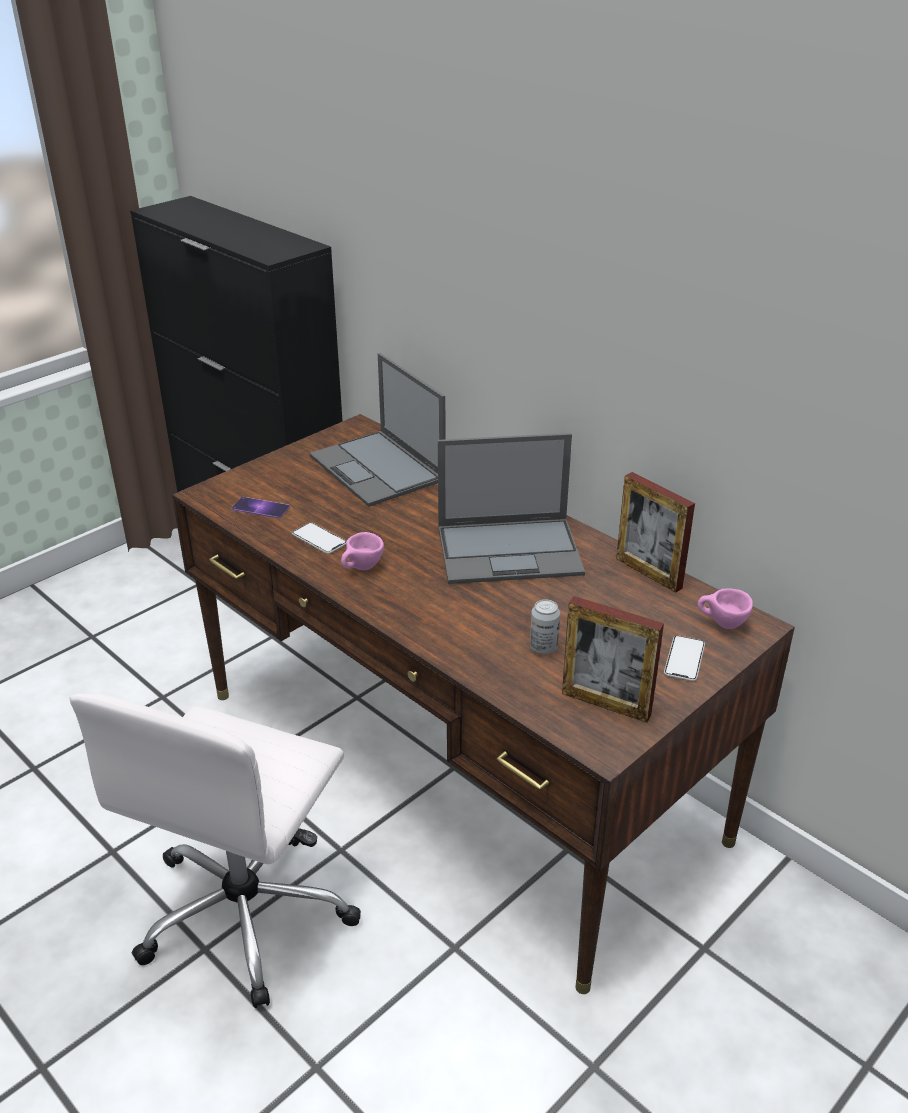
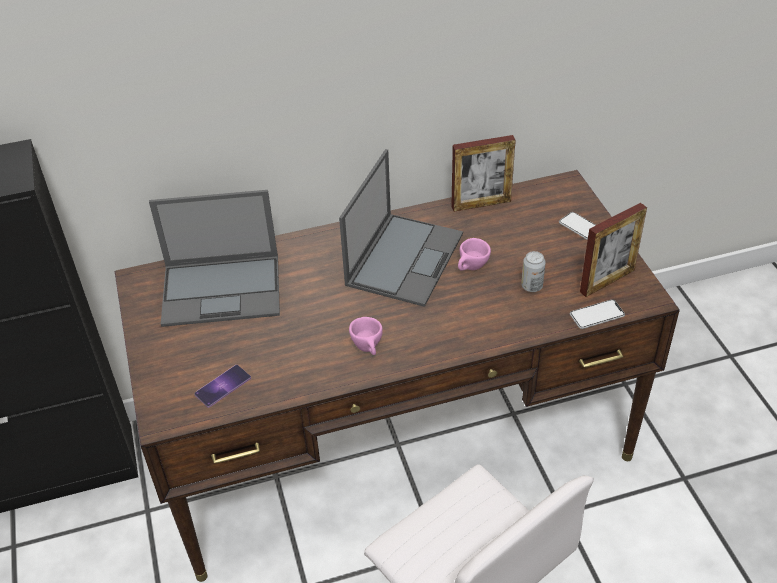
camera: 60 degrees left, 10 degrees up
(319, 539) = (305, 362): phone -> phone (597, 315)
(721, 624) = (557, 197): pink cup -> pink cup (471, 269)

